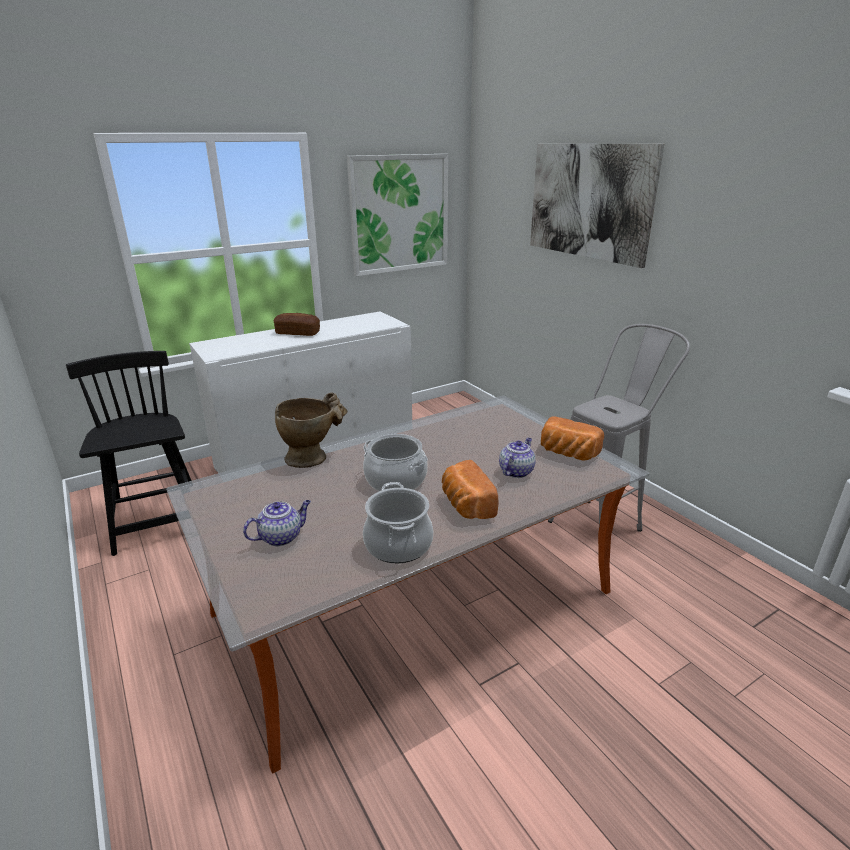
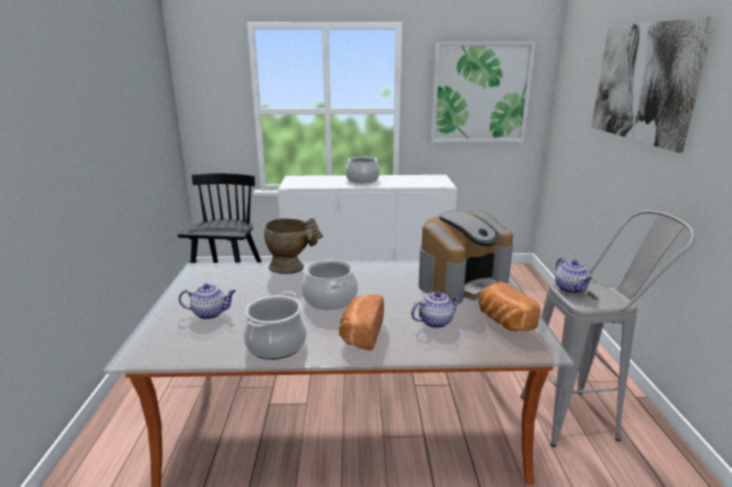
camera: 30 degrees right, 5 degrees down
(297, 333) = (362, 180): bread -> cooking pot
(496, 426) = (462, 282): none -> coffee machine
(594, 409) = (571, 289): none -> teapot

